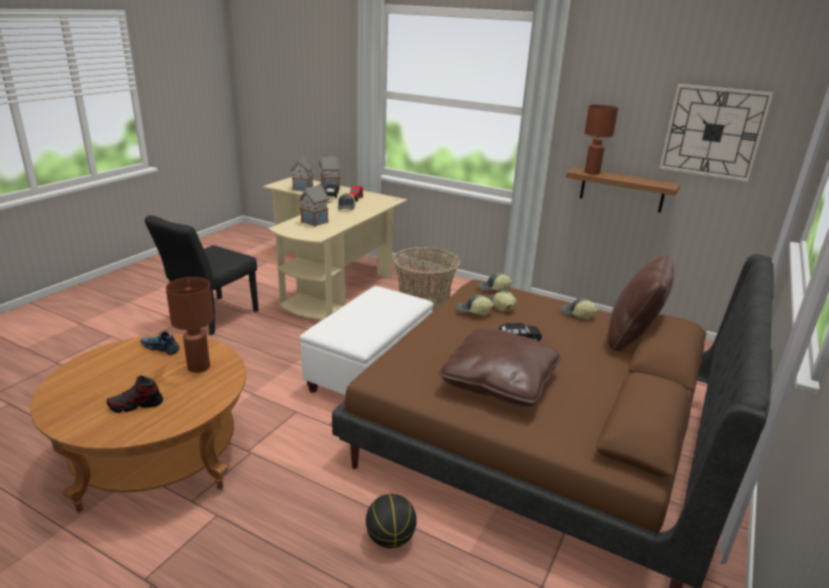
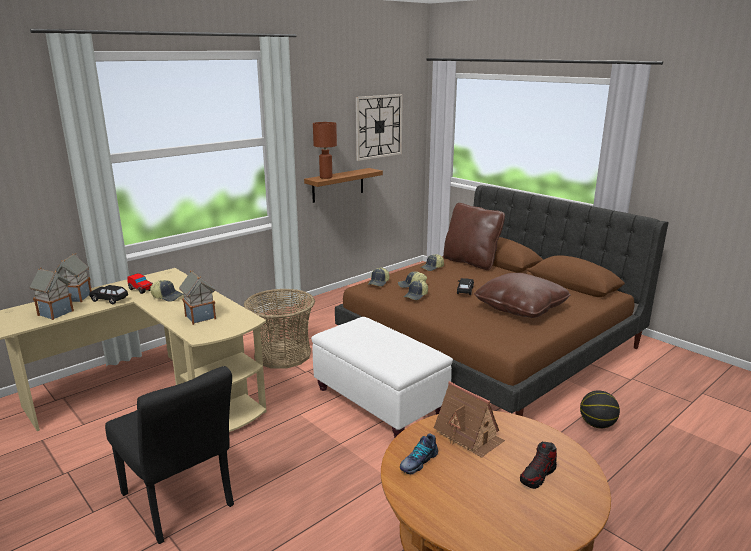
camera: 70 degrees left, 5 degrees down
(136, 405) = (538, 475): shoe -> shoe turned 45 degrees clockwise
(199, 367) = (469, 435): brown table lamp -> toy house

